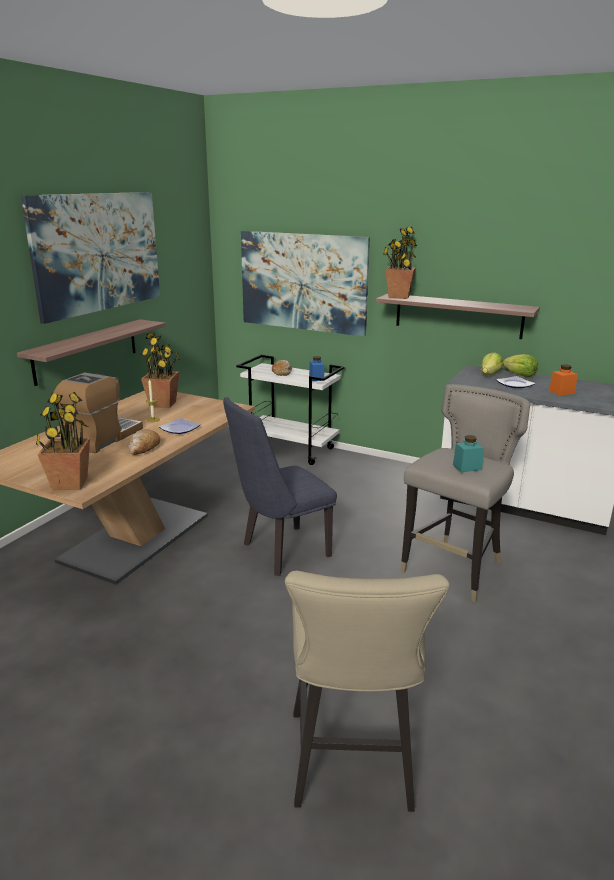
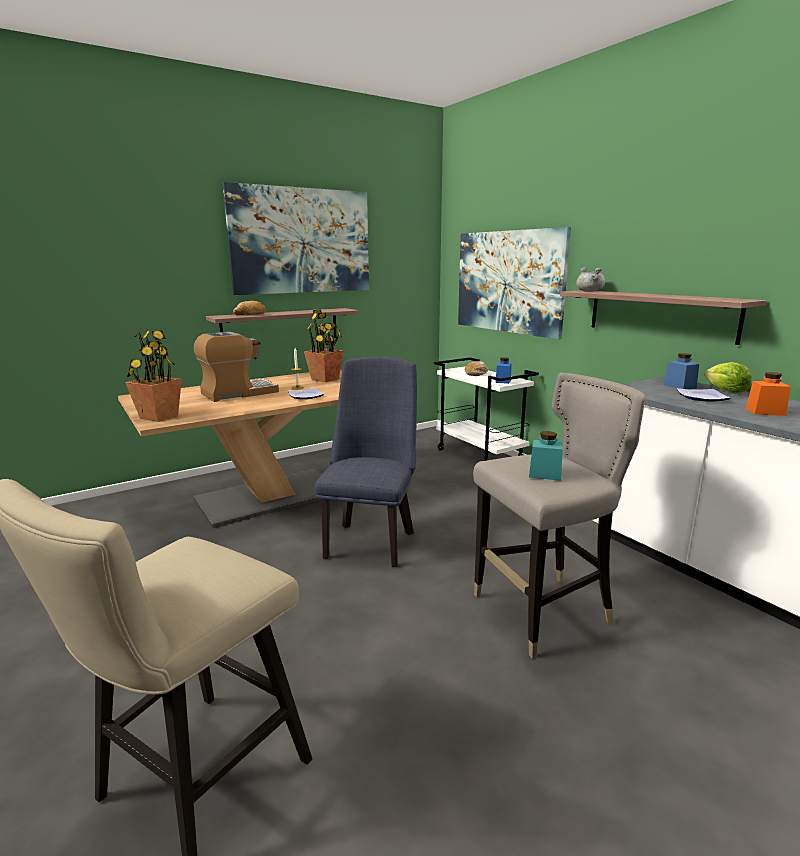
camera: 30 degrees right, 5 degrees down
(144, 448) = (253, 404): bread -> bread (250, 314)
(280, 552) = (371, 540): blue chair -> blue chair turned 105 degrees clockwise
(399, 297) = (589, 291): potted plant -> grey cooking pot
(489, 375) = (679, 386): lettuce -> blue jar

